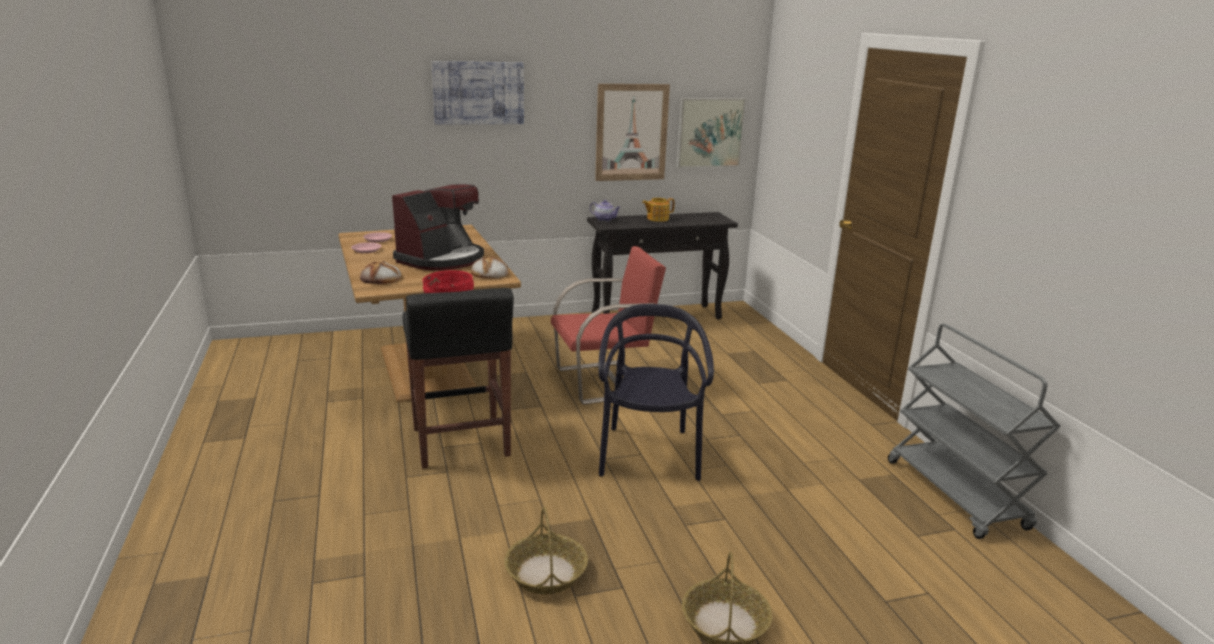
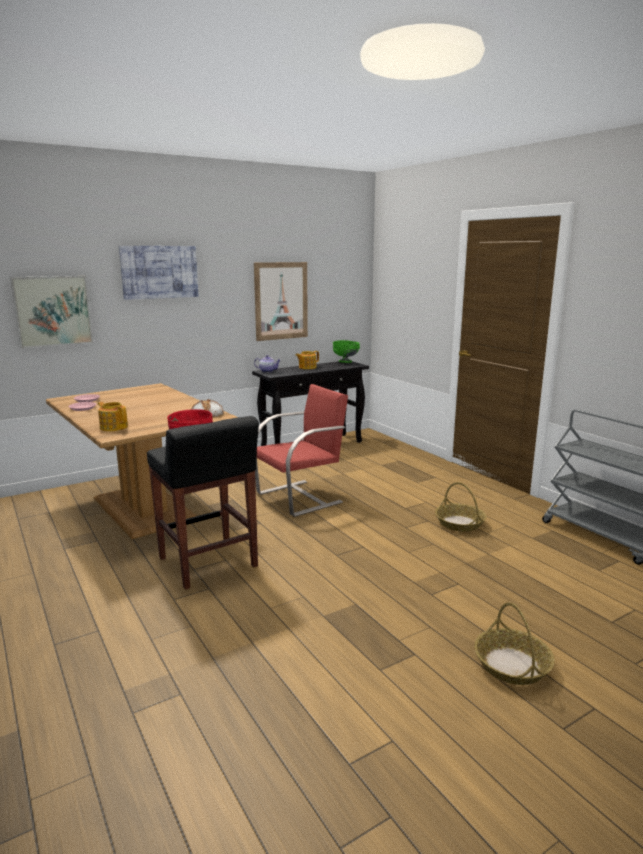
camera: 15 degrees left, 5 degrees down
(381, 279) = (114, 427): bread -> teapot
(442, 259) = (157, 408): coffee machine -> none
(545, 573) = (344, 656): basket -> basket (459, 523)
(648, 454) = (369, 546): black chair -> none
(710, 132) = (337, 299): picture -> picture (53, 311)
(712, 215) = (345, 362): none -> green bowl

